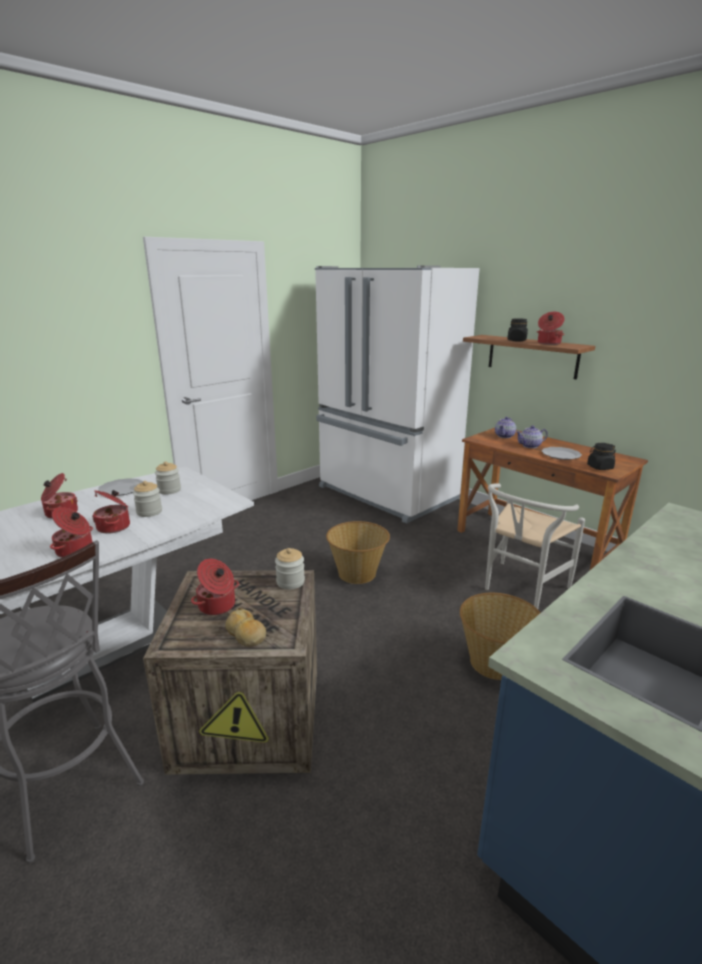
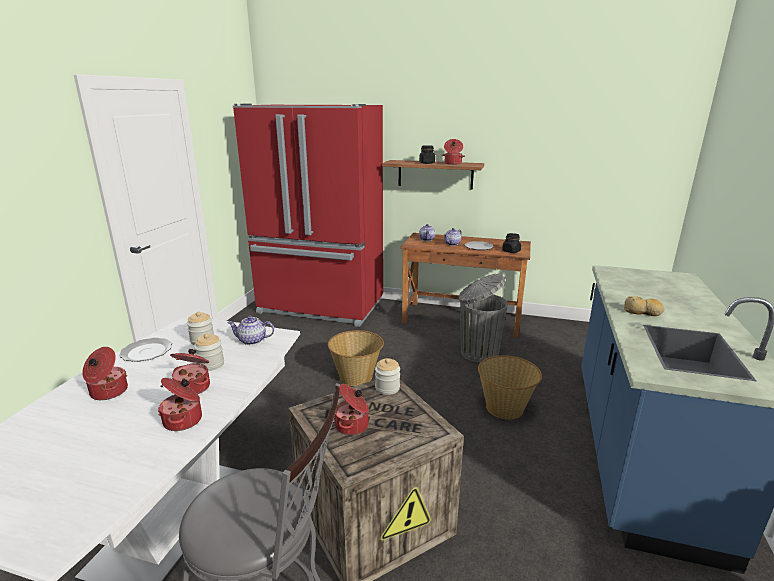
camera: 30 degrees left, 0 degrees up
(205, 500) = (252, 340): none -> teapot
(246, 634) = (403, 437): bread -> bread (643, 312)
(385, 494) = (321, 307): white fridge -> red fridge
(520, 588) = (478, 353): white chair -> grey trash can

